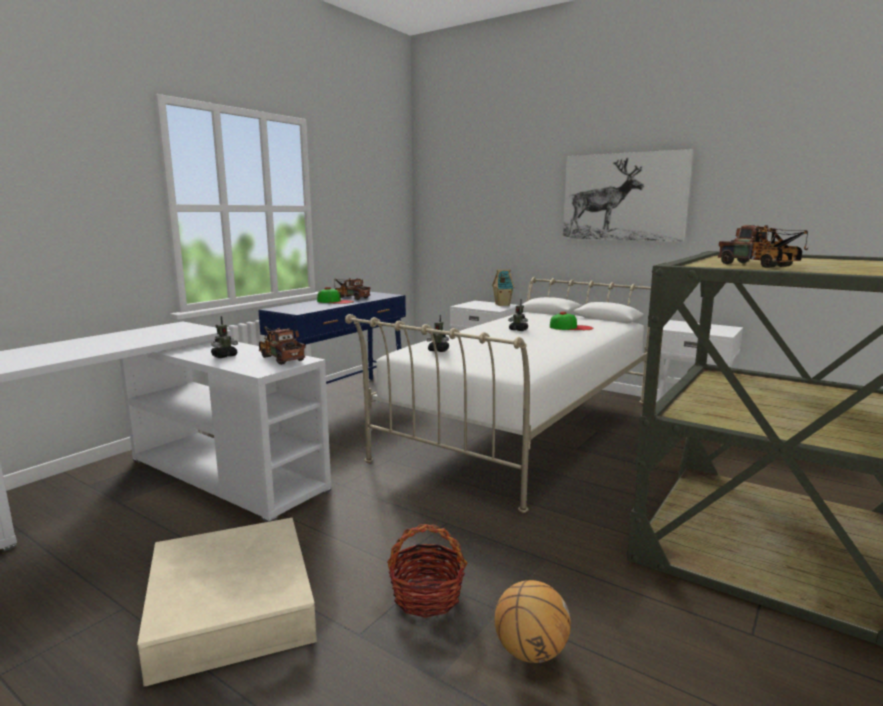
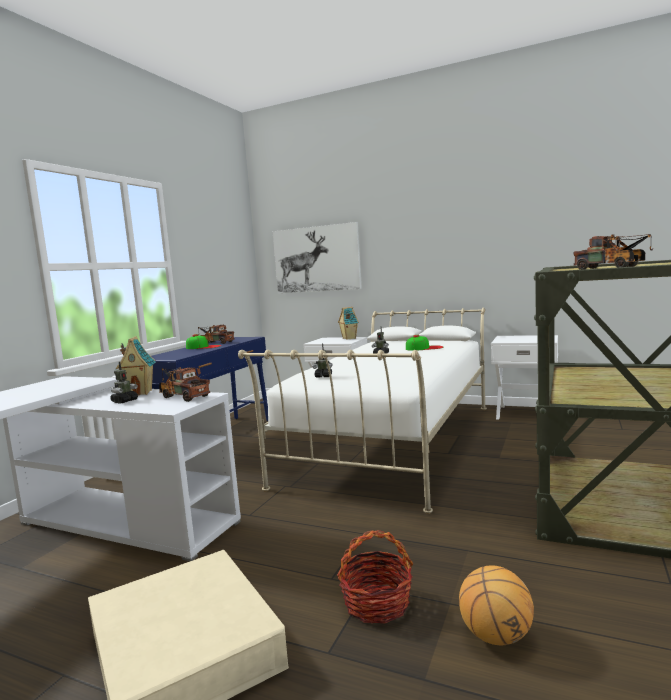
camera: 10 degrees left, 5 degrees down
(245, 348) = (140, 393): none -> toy house
(624, 197) = (446, 236): picture -> picture (316, 259)

